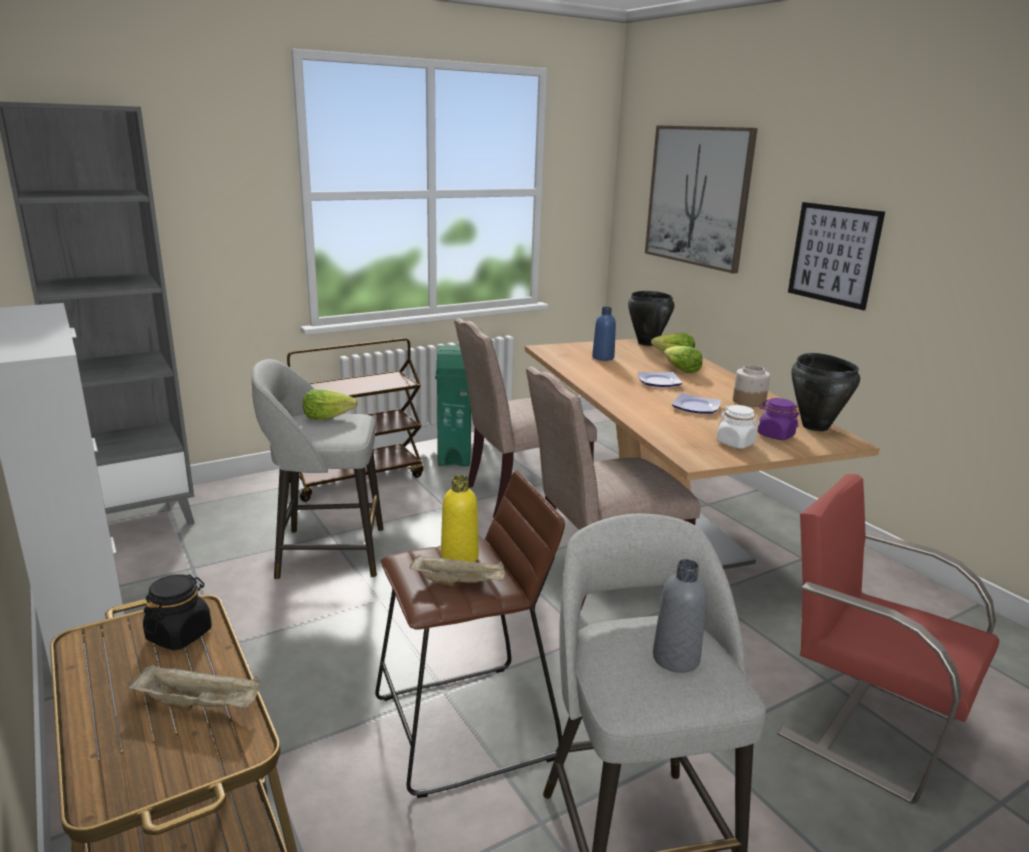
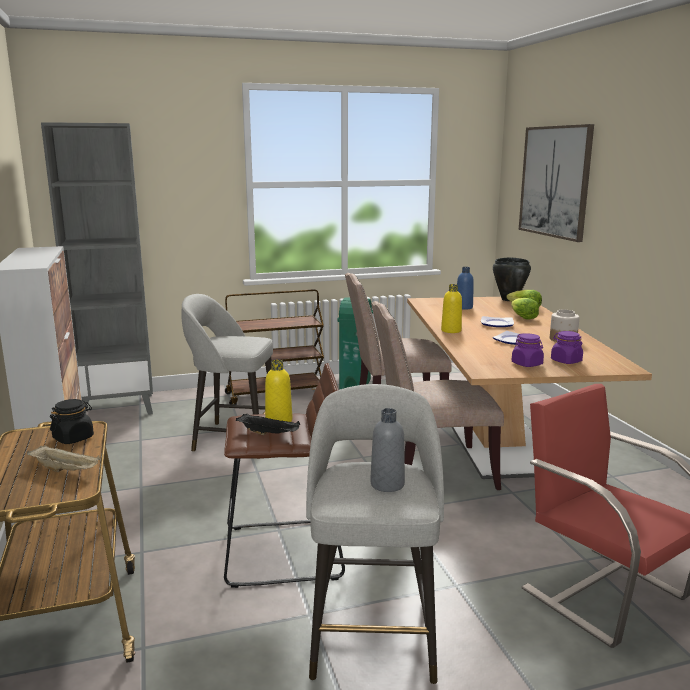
camera: 15 degrees right, 5 degrees down
(328, 417) = (238, 337): lettuce -> none
(459, 582) = (269, 434): beige tray -> black tray
(612, 395) = (451, 330): none -> yellow bottle
(736, 443) = (527, 364): white jar -> purple jar
(815, 426) = (607, 357): black cooking pot -> none
(833, 254) = (648, 222): picture -> none

